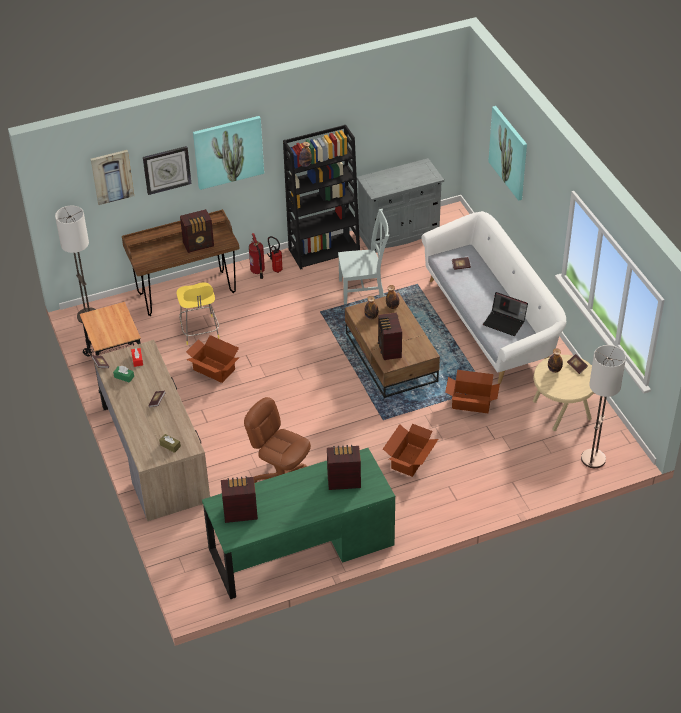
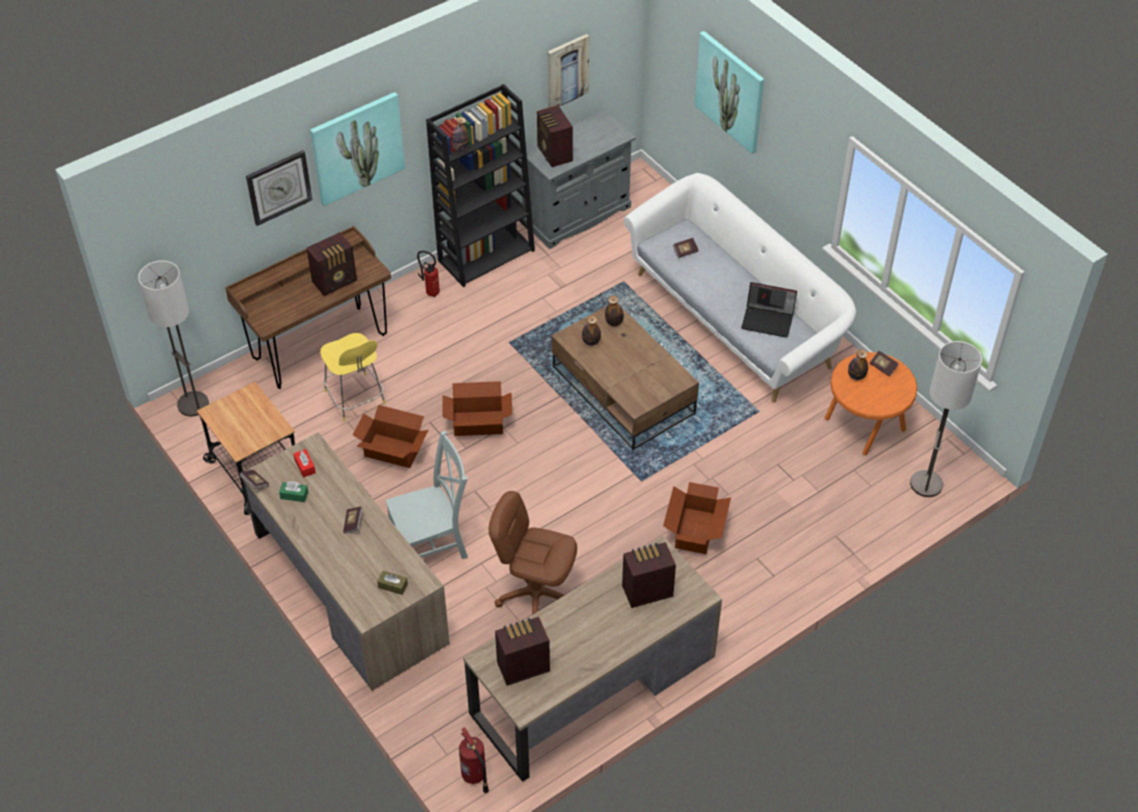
camera: 15 degrees left, 5 degrees up
(112, 176) = (207, 210): picture -> picture (567, 71)
(257, 271) = (406, 299): fire extinguisher -> fire extinguisher (474, 776)
(301, 547) = (593, 685): green desk -> brown desk
(364, 290) = (557, 302): grey chair -> grey chair (432, 544)
(389, 350) = (630, 385): radio -> radio (554, 154)
(471, 403) = (748, 436): cardboard box -> cardboard box (478, 423)
(561, 411) = (865, 426): beige side table -> orange side table

